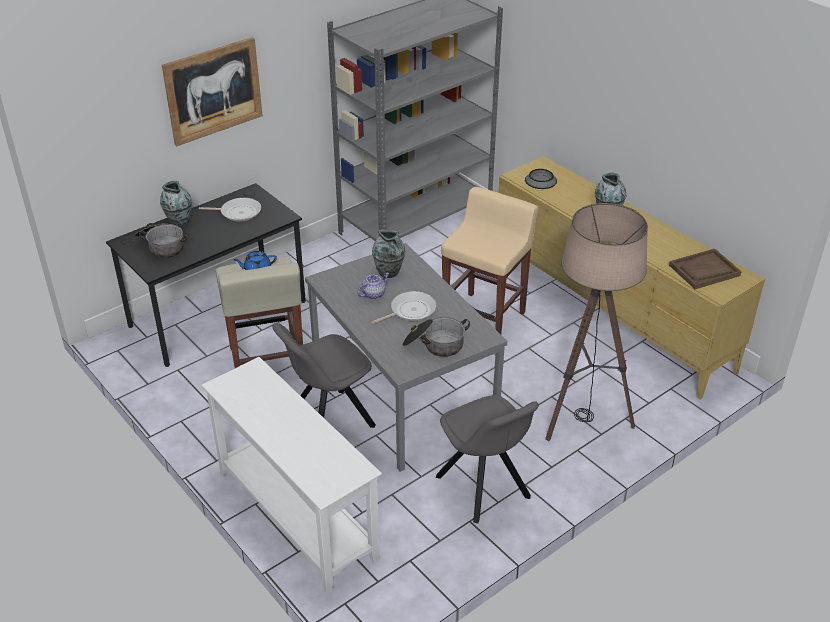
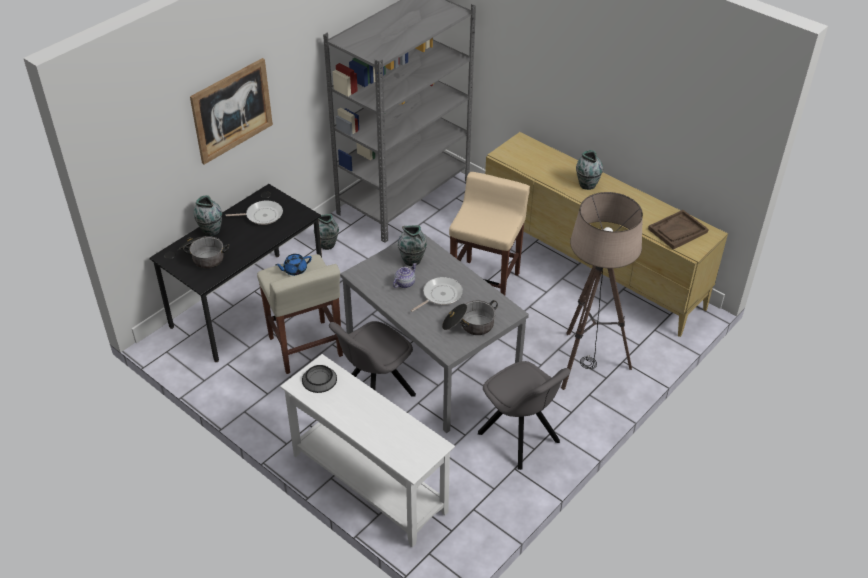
camera: 10 degrees left, 5 degrees up
(320, 262) = (327, 245): none -> vase
(540, 180) = (523, 157): bowl -> bowl (319, 379)

